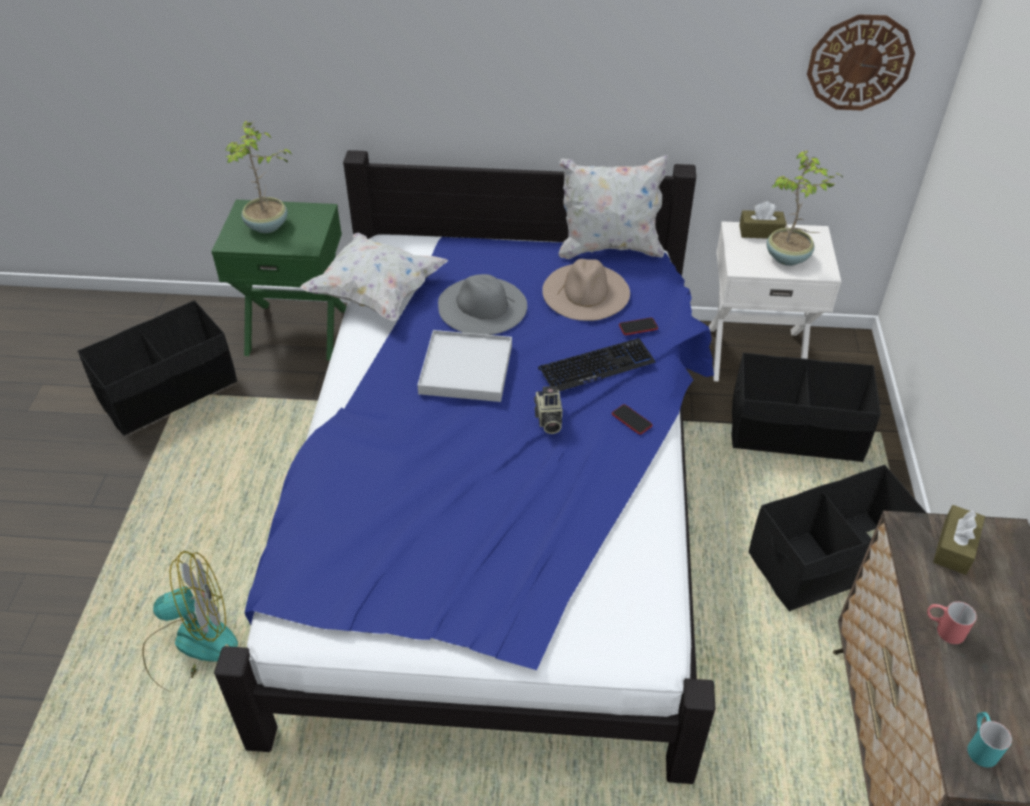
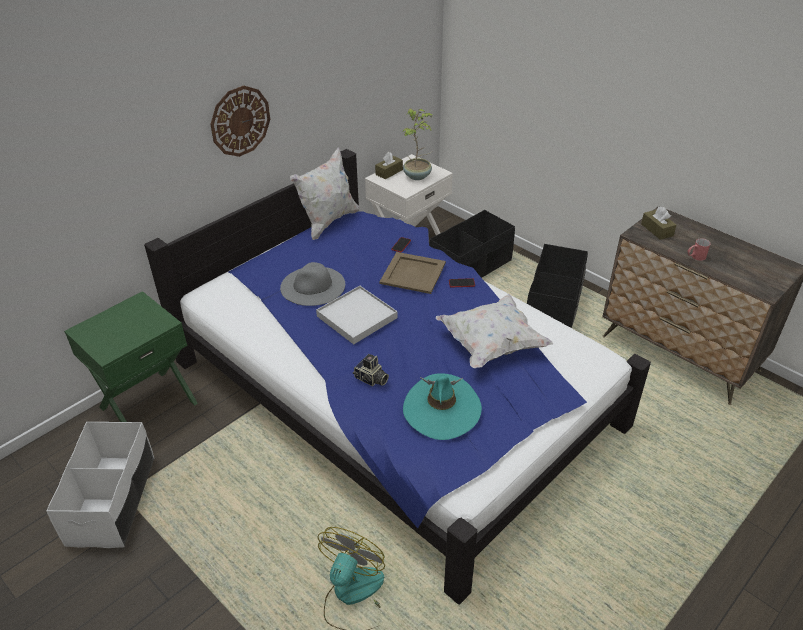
camera: 50 degrees left, 5 degrees down
(168, 391) = (112, 500): black storage box -> white storage box
(267, 226) = (117, 330): potted plant -> none
(376, 294) = (241, 321): white pillow -> white pillow (491, 345)
(383, 530) = (441, 410): none -> turquoise hat
(548, 419) = (430, 308): camera -> camera (371, 379)
(586, 291) = (353, 246): beige hat -> none
(596, 366) = (412, 272): keyboard -> beige tray
(859, 62) = (404, 51): wall clock -> wall clock (240, 121)
(980, 745) = (757, 282): turquoise mug -> none

